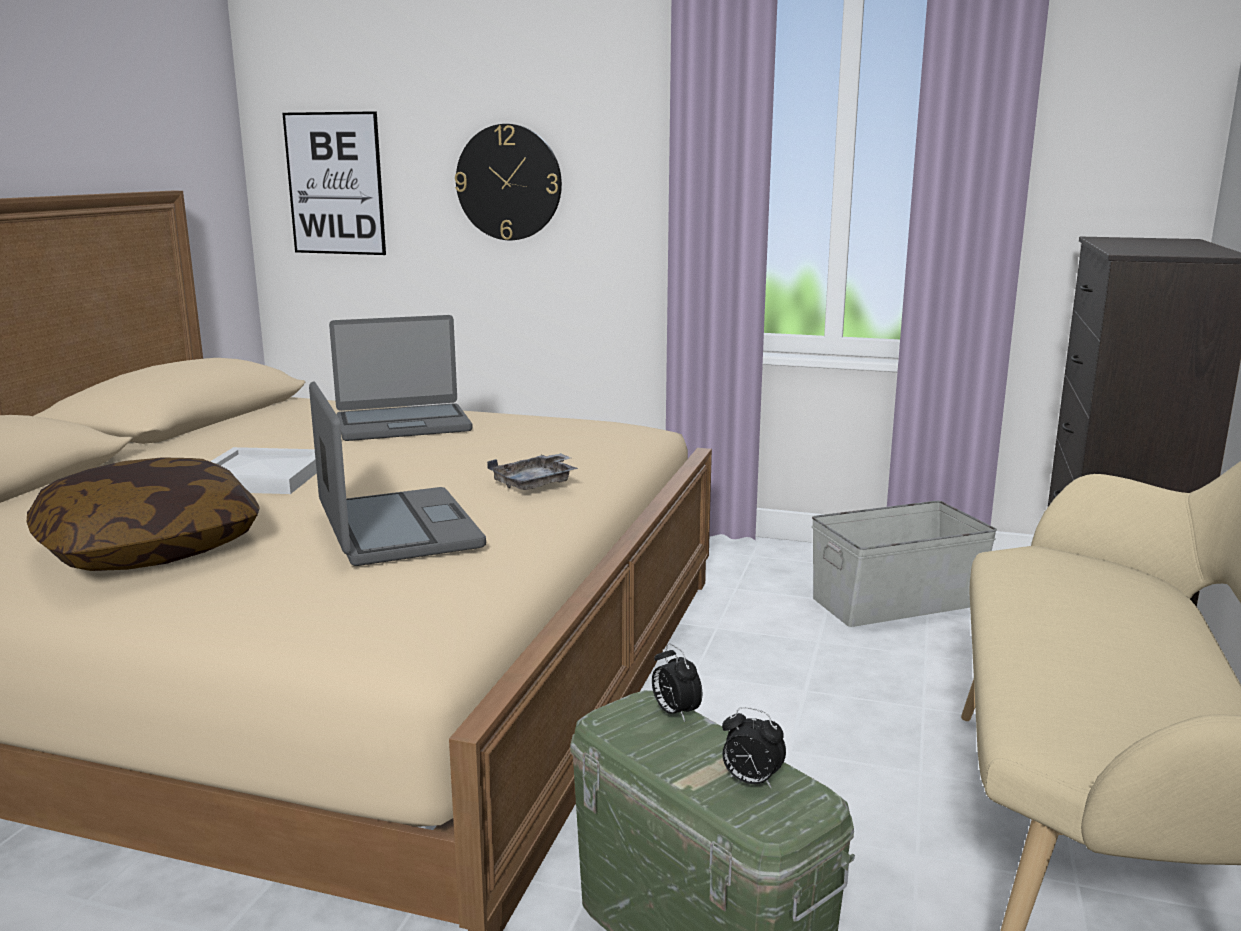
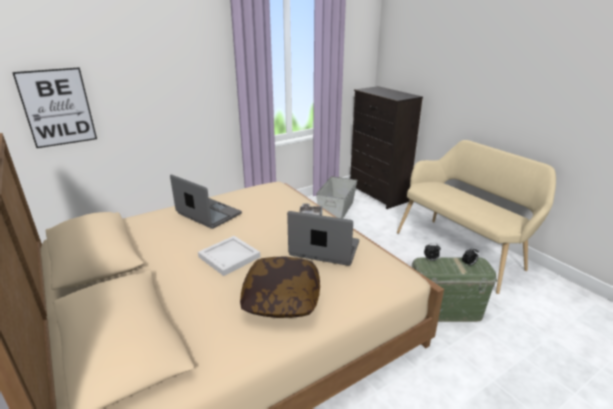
camera: 50 degrees left, 10 degrees up
(403, 424) = (208, 214): laptop -> laptop turned 75 degrees counterclockwise
(509, 182) = (160, 95): wall clock -> none

